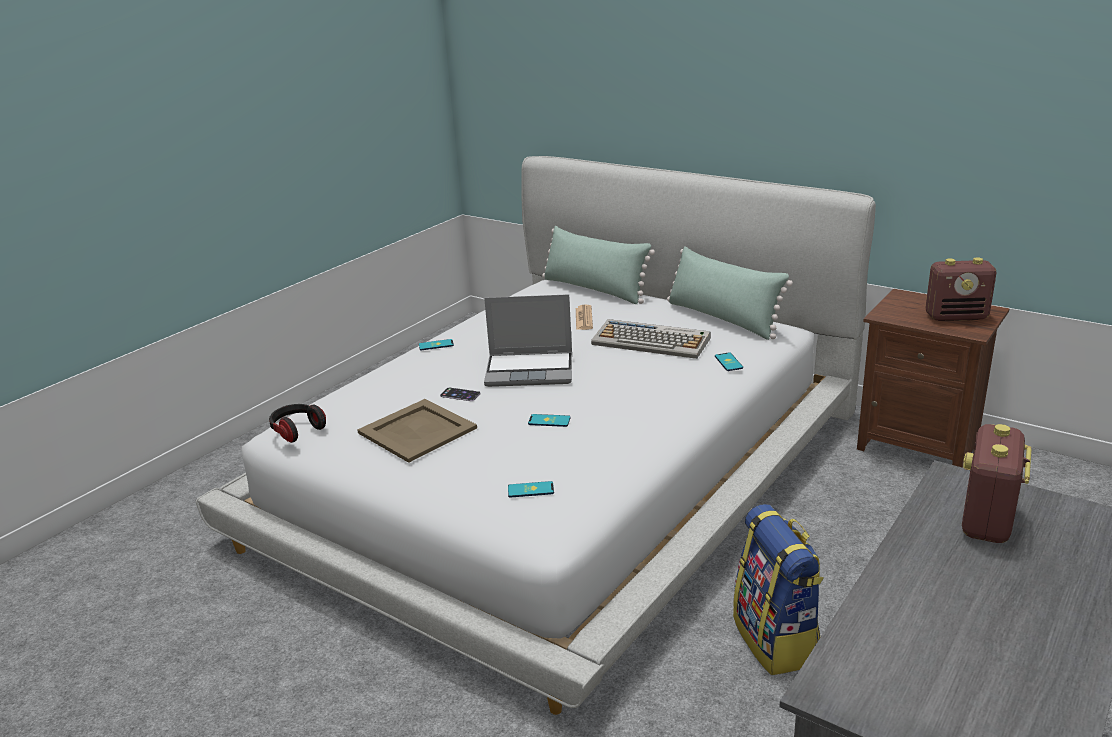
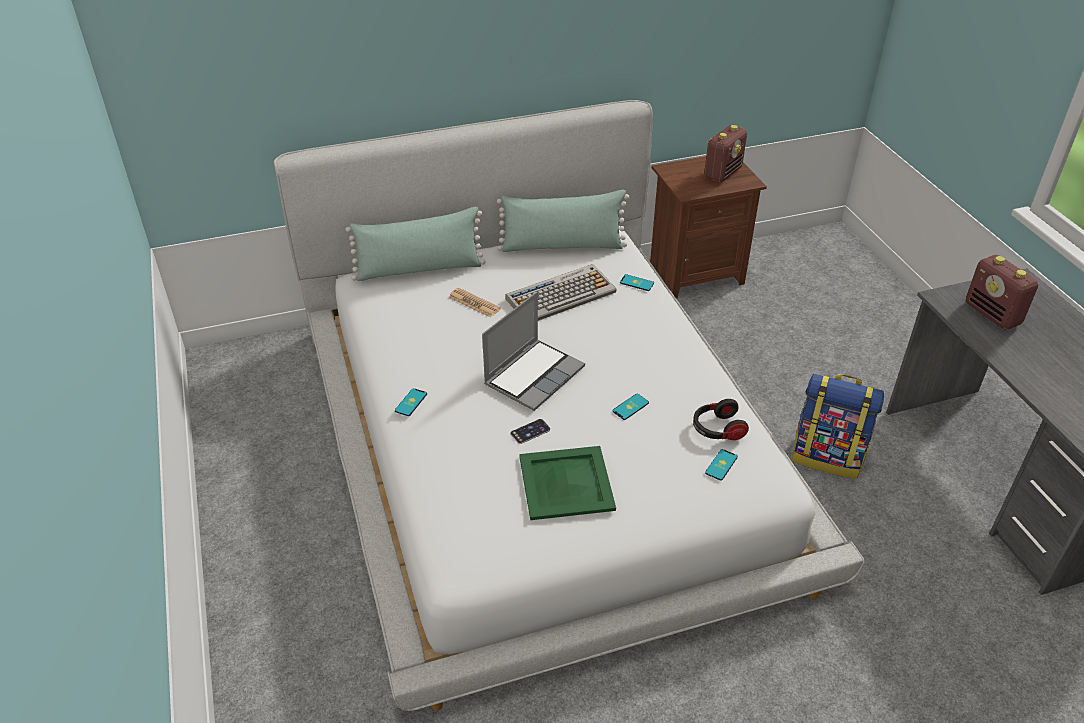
camera: 55 degrees left, 15 degrees up
(297, 430) = (476, 557): headphones -> headphones (717, 429)
(418, 430) = (567, 482): beige tray -> green tray

